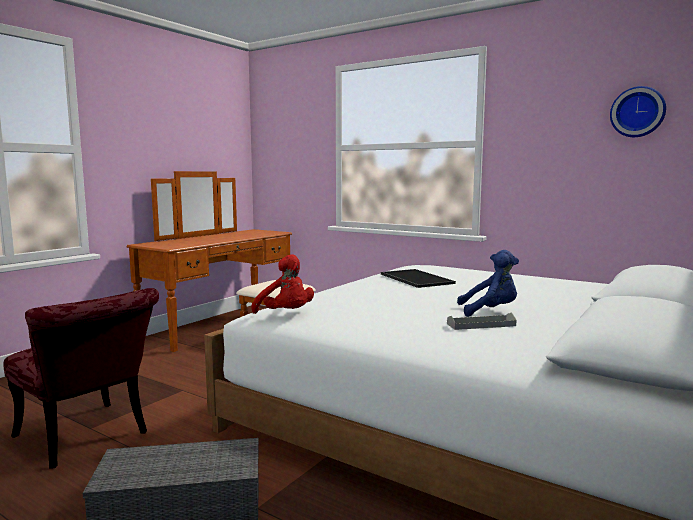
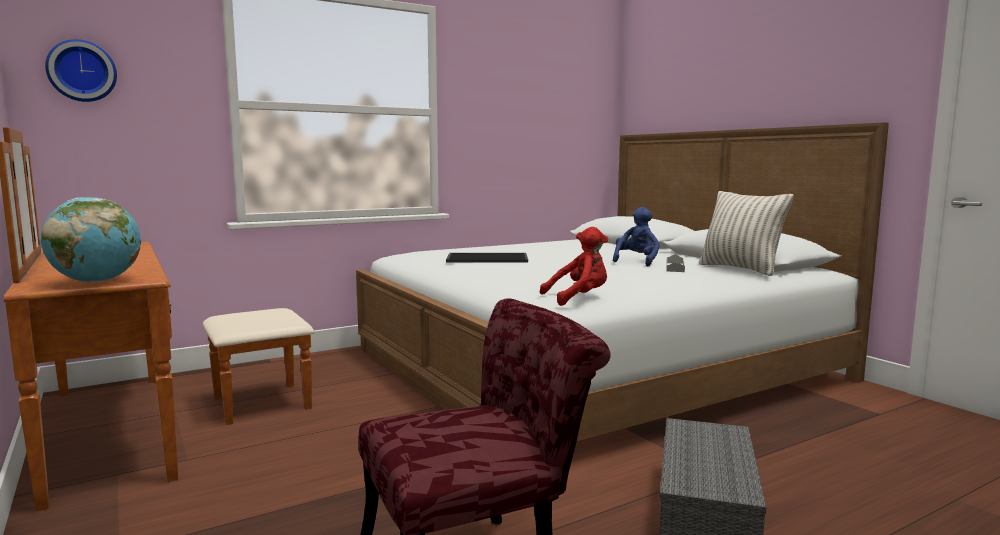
camera: 65 degrees left, 0 degrees up
(160, 245) = (96, 282): none -> globe
(535, 350) = (740, 269): none -> pillow
(637, 112) = (556, 96): wall clock -> wall clock (82, 71)

